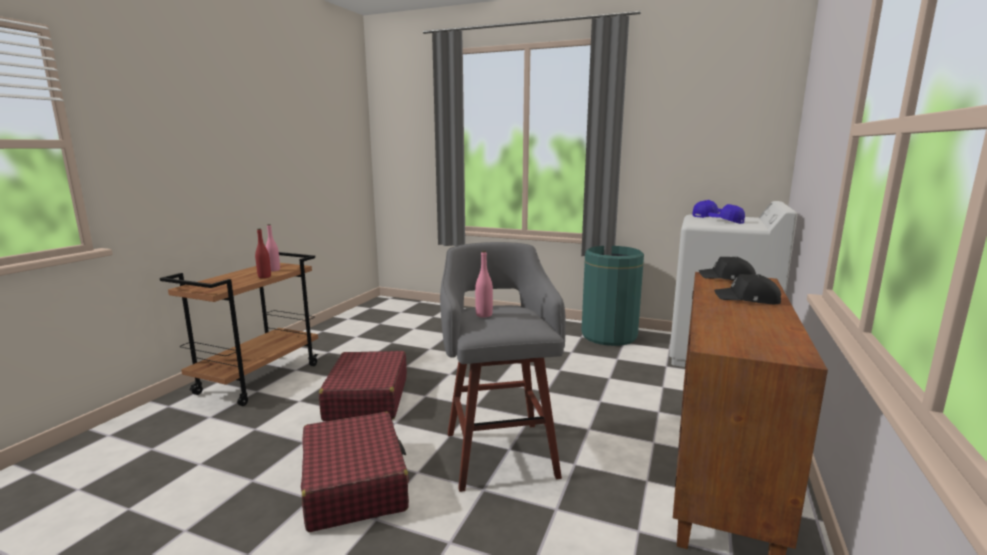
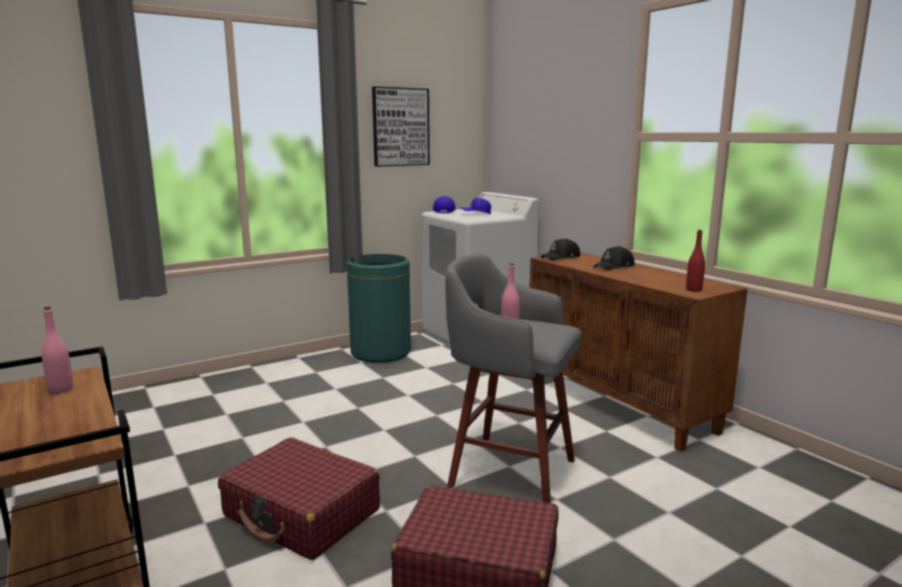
camera: 55 degrees left, 0 degrees up
(264, 277) = (90, 400): red bottle -> red bottle (693, 290)
(676, 128) = (400, 127): none -> picture

